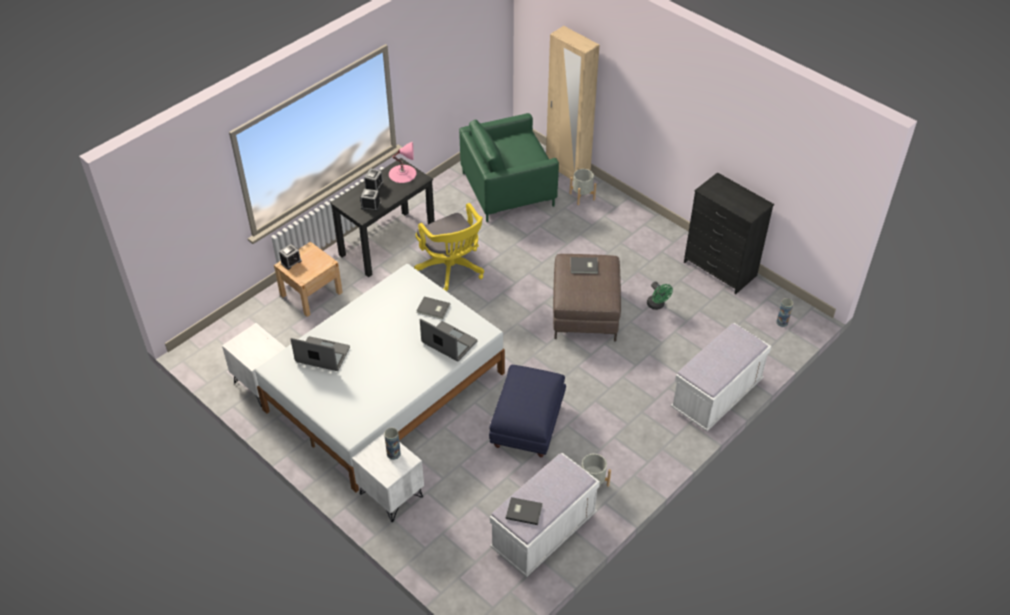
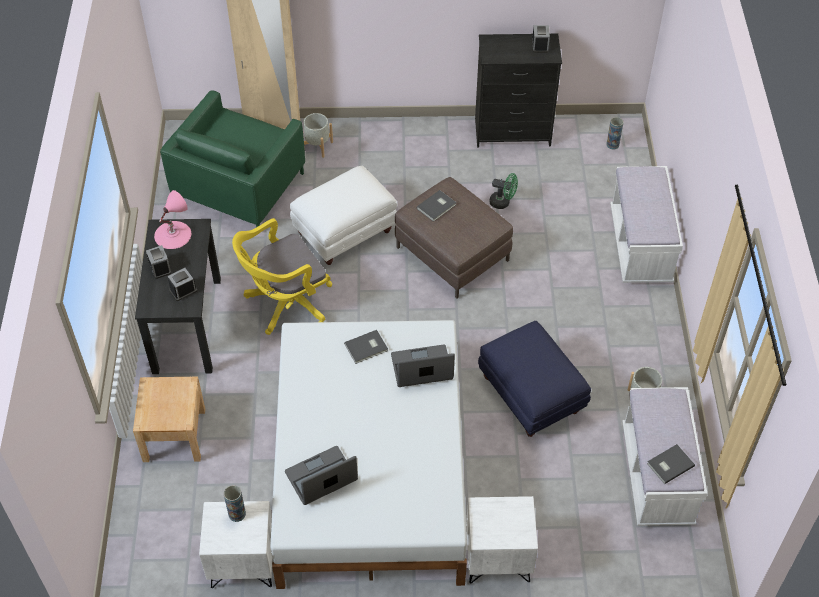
camera: 45 degrees left, 5 degrees up
(291, 262) = (148, 413): alarm clock -> alarm clock (540, 45)
(393, 454) = (502, 512): vase -> vase (237, 514)
(452, 270) = (285, 304): yellow office chair -> yellow office chair turned 135 degrees clockwise
(537, 255) = (345, 232): none -> white ottoman

